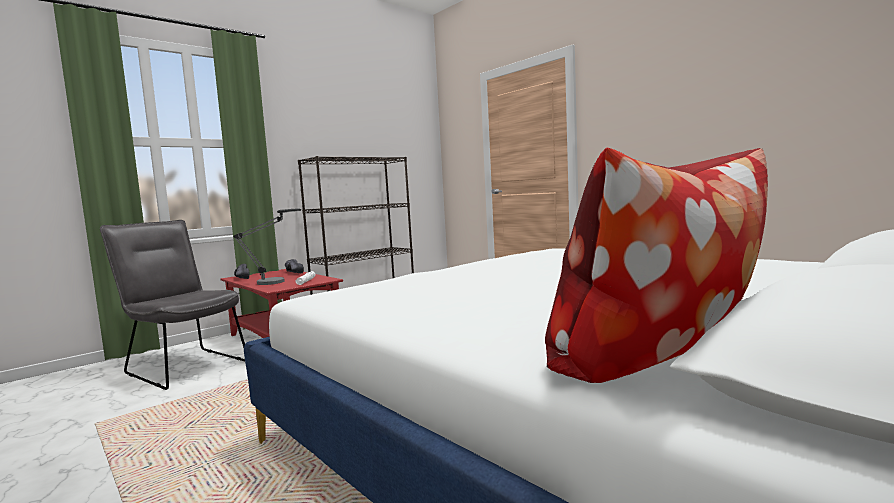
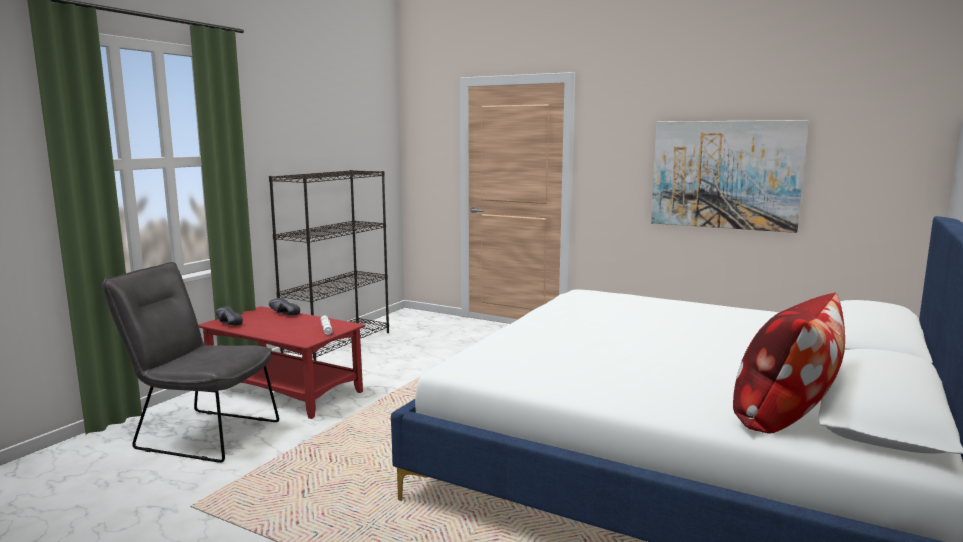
camera: 20 degrees left, 5 degrees up
(277, 280) = (285, 328): table lamp -> none
(735, 120) = (725, 174): none -> picture

